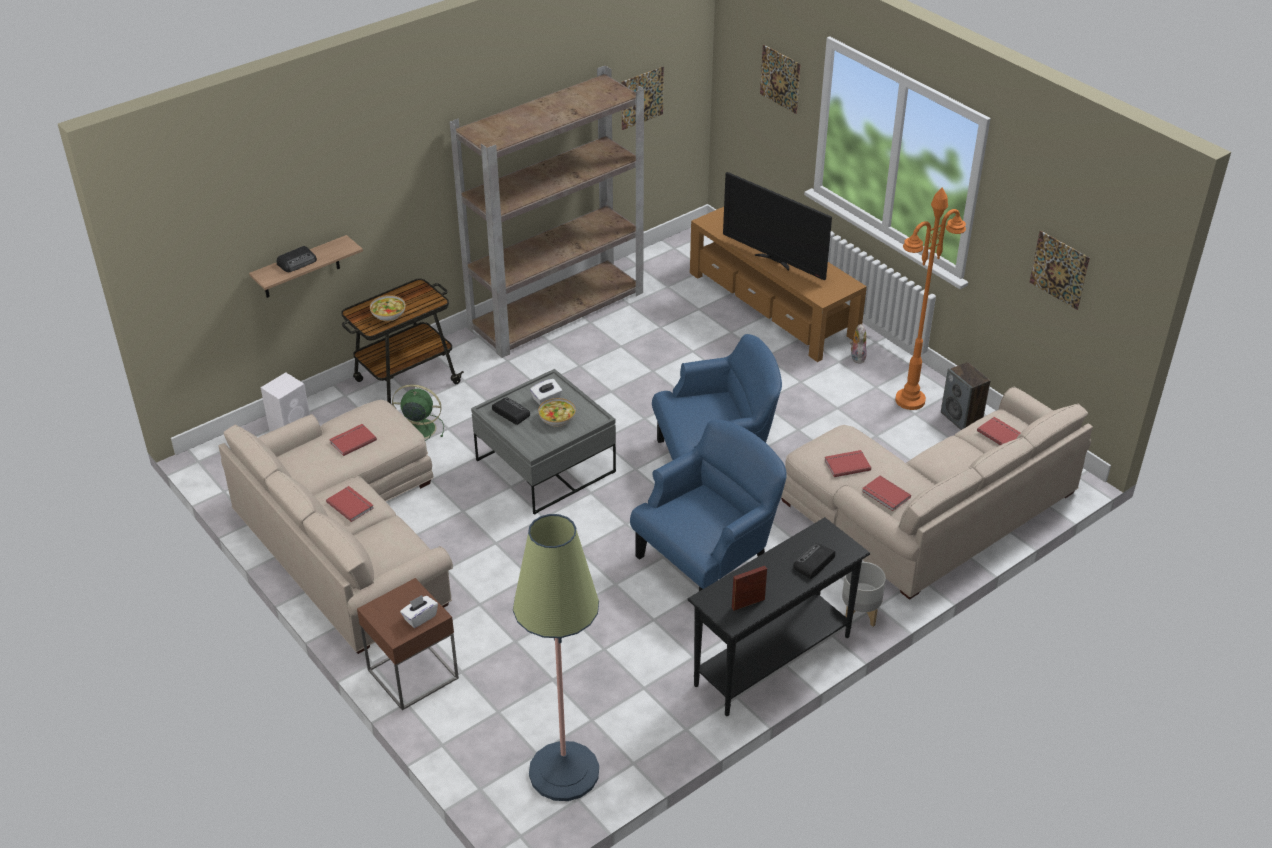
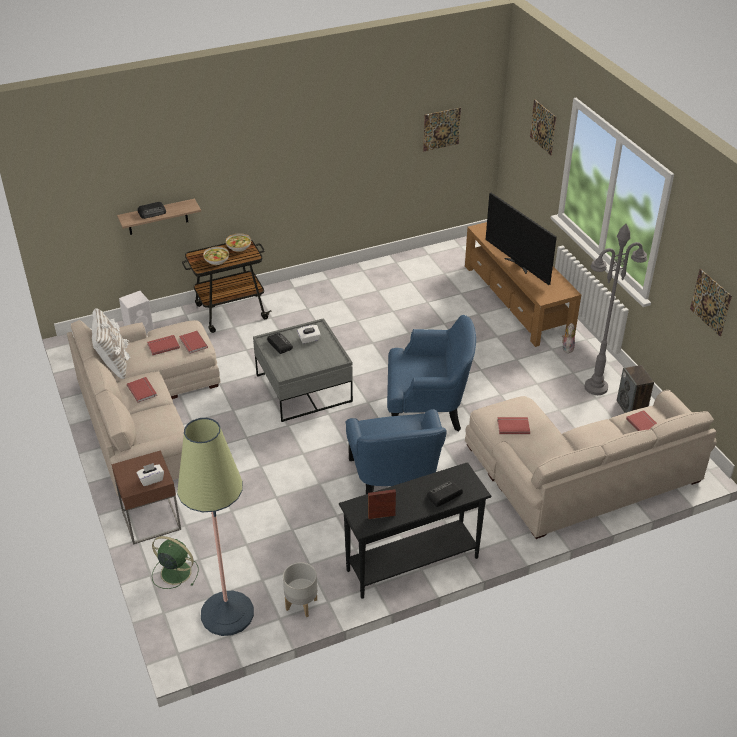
camera: 15 degrees right, 0 degrees up
(295, 475) = (115, 363): none -> white pillow
(418, 429) = (225, 346): green fan -> green fan (174, 572)
(557, 310) = (357, 278): brown bookcase -> none
(557, 418) = (310, 354): bowl -> bowl (238, 247)
(708, 562) = (393, 480): blue armchair -> blue armchair turned 105 degrees clockwise
(860, 615) = (493, 543): grey planter -> grey planter (301, 604)
(885, 495) = (533, 455): red book -> red book (192, 343)
(910, 400) = (595, 387): orange floor lamp -> grey floor lamp

